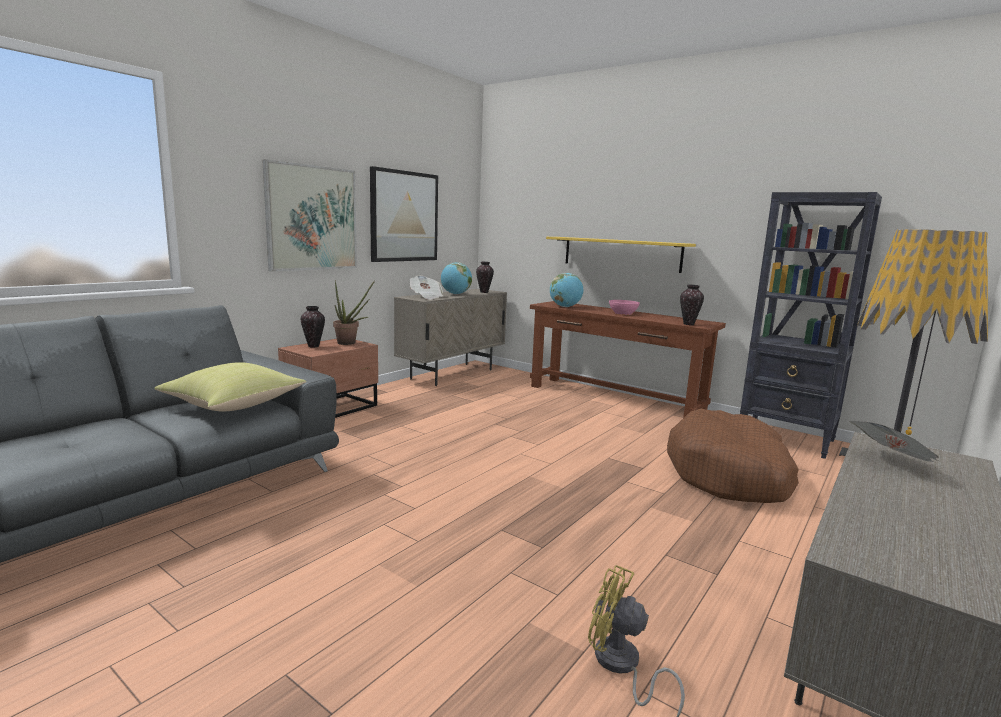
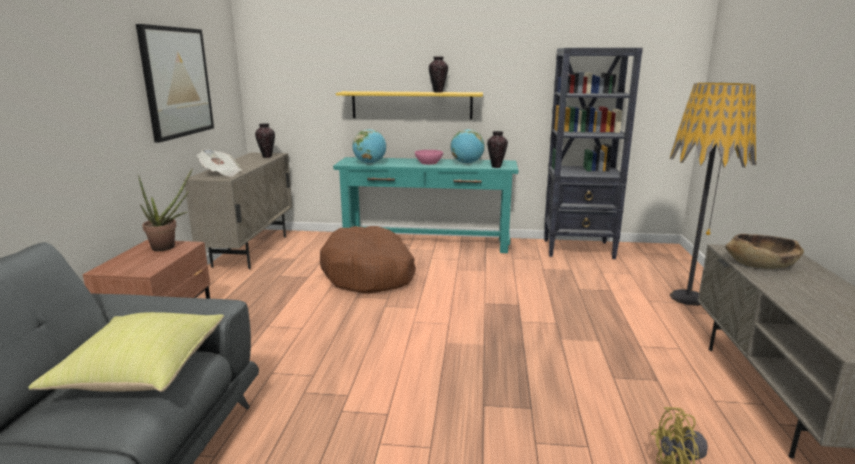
camera: 30 degrees left, 5 degrees up
(312, 218) = (87, 98): picture -> none
(314, 346) = (129, 261): vase -> vase (438, 92)
(456, 294) = (244, 164): globe -> globe (467, 163)
(614, 399) = (426, 243): brown console table -> turquoise console table
(729, 474) = (577, 291): brown dog bed -> brown dog bed (369, 273)
(892, 462) = (760, 264): newspaper -> brown bowl

